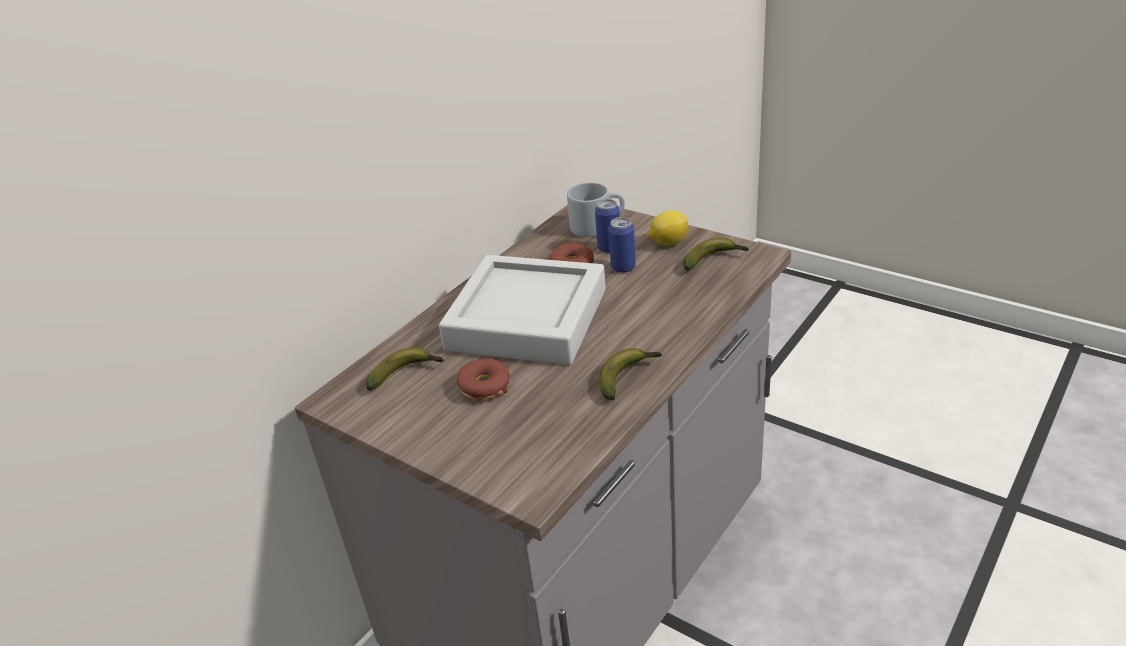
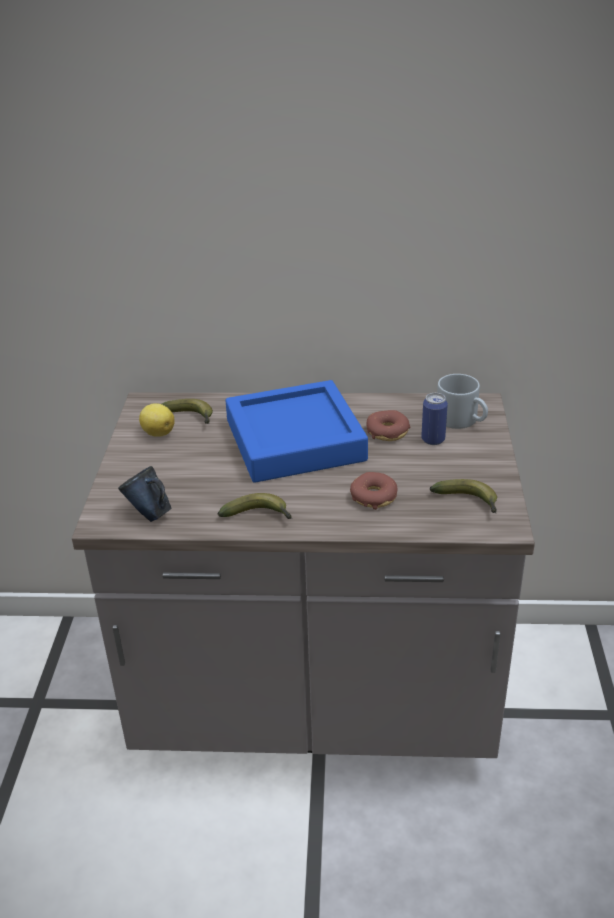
camera: 55 degrees right, 0 degrees up
(484, 386) = (200, 455): donut -> donut (373, 496)
(527, 319) = (295, 440): grey tray -> blue tray
(556, 452) = (149, 515): none -> blue mug
(623, 267) = (409, 457): can -> none
(668, 242) = (473, 467): lemon -> lemon (158, 432)

